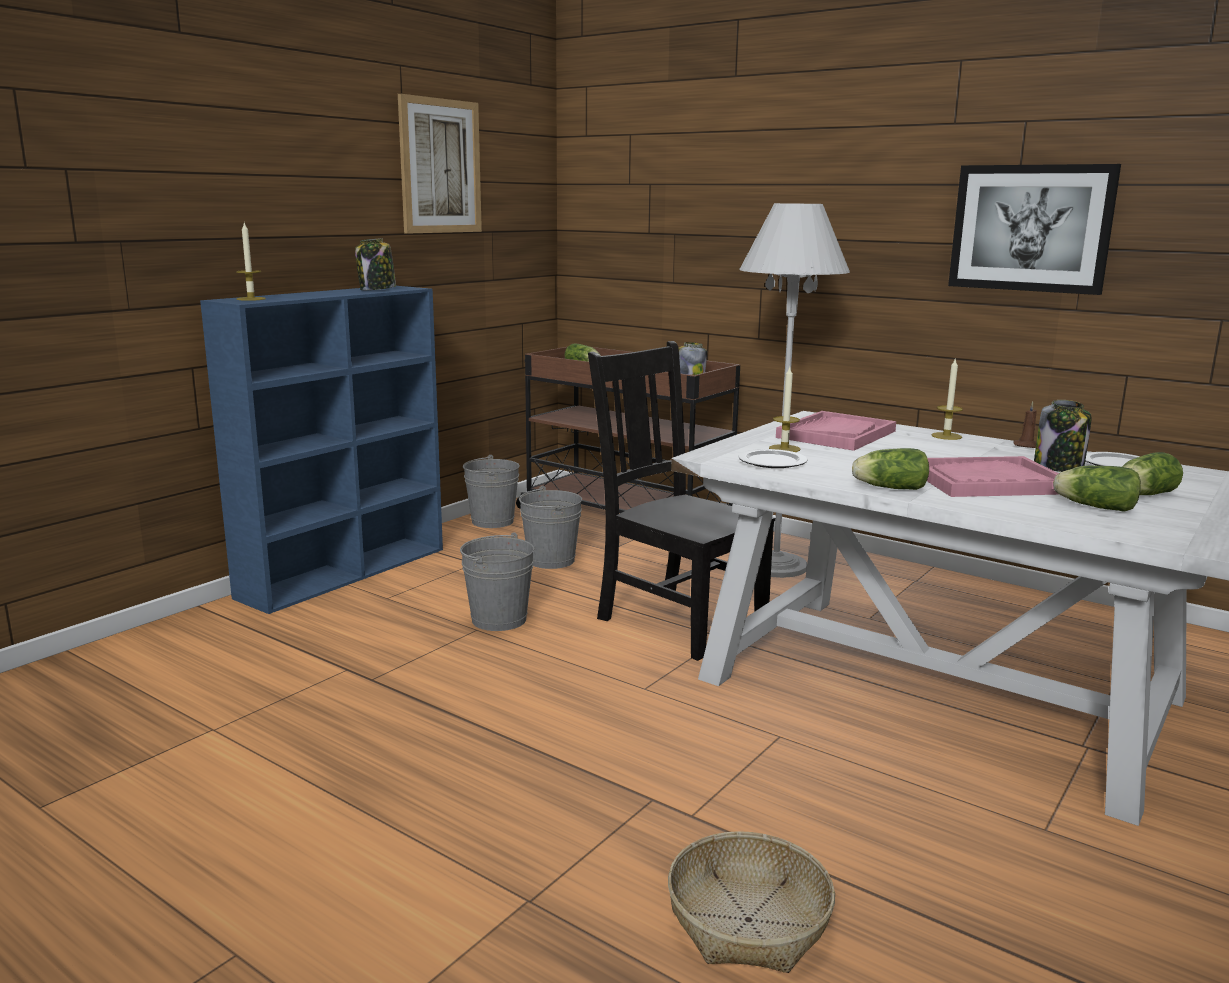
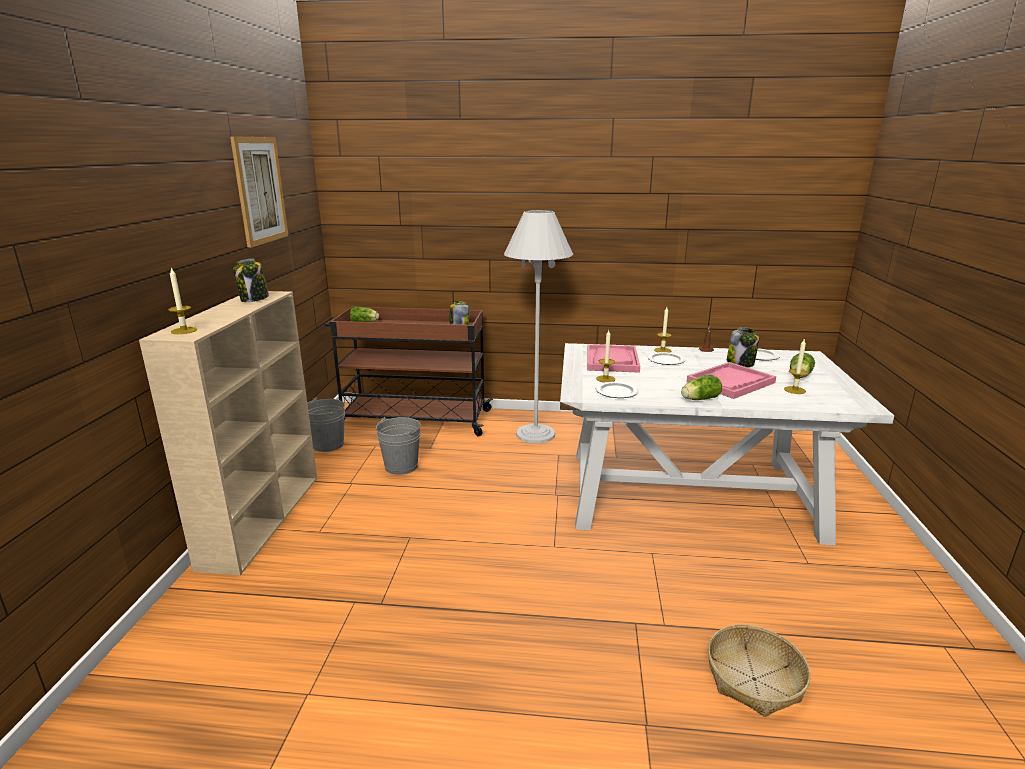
camera: 30 degrees left, 5 degrees up
(346, 572) = (263, 518): blue bookcase -> beige bookcase
(499, 619) = (416, 524): grey bucket -> none
(677, 620) = (522, 490): black chair -> none
(928, 446) = (666, 360): none -> plate
(1030, 228) = (659, 219): picture -> none
(1092, 506) = (794, 390): lettuce -> candle

